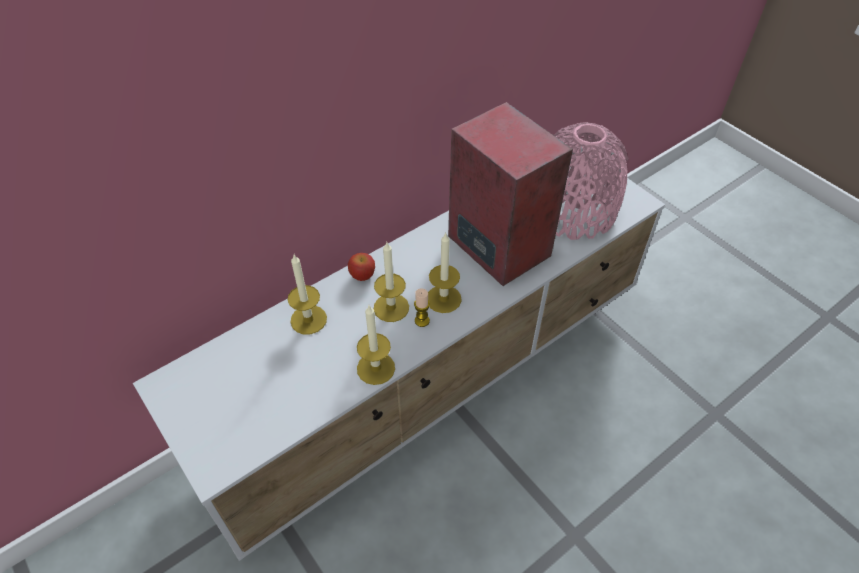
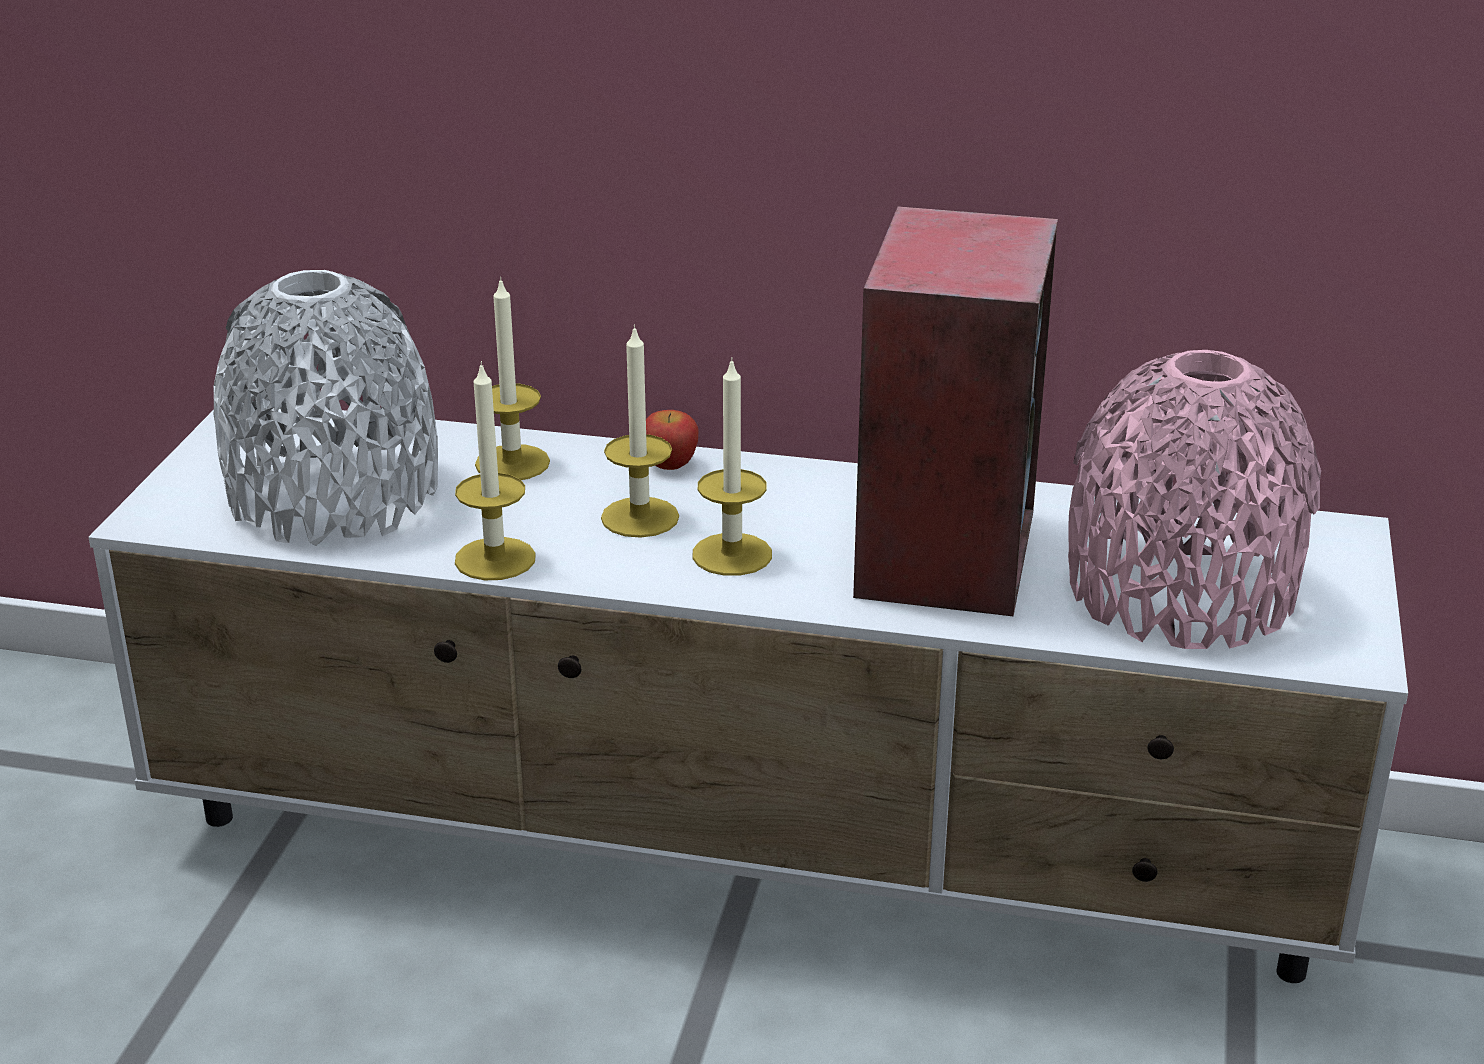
camera: 50 degrees right, 20 degrees down
(269, 392) = (334, 496): none -> grey vase
(422, 321) = (653, 556): candle -> none

